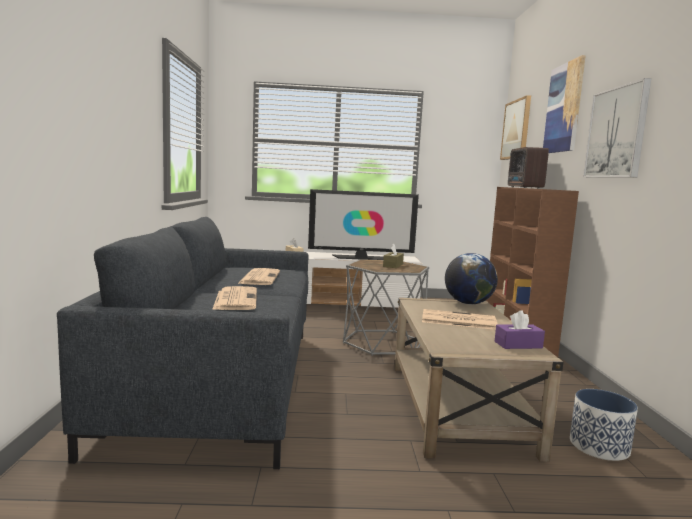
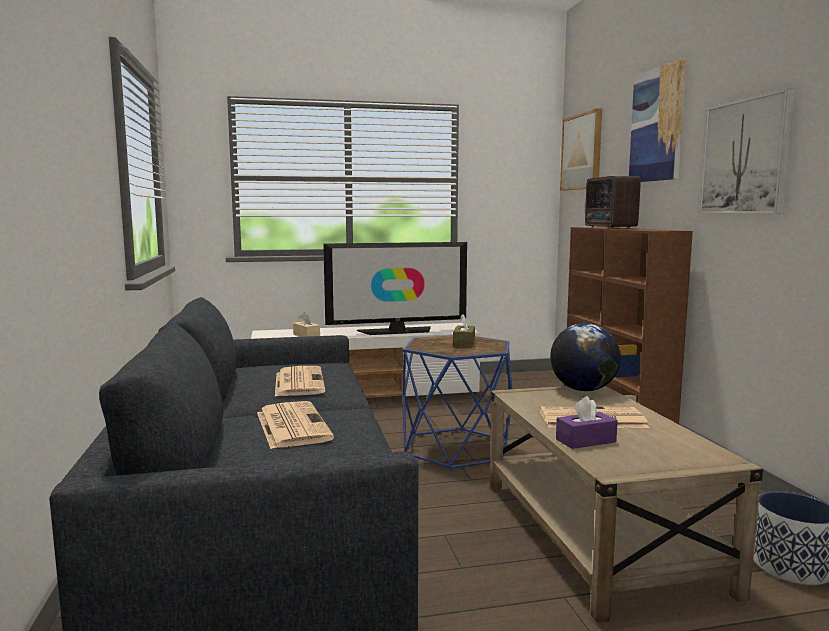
camera: 10 degrees left, 0 degrees up
(383, 343) = (456, 448): grey side table -> blue side table
(518, 345) = (691, 449): purple tissue box -> purple tissue box (586, 440)

